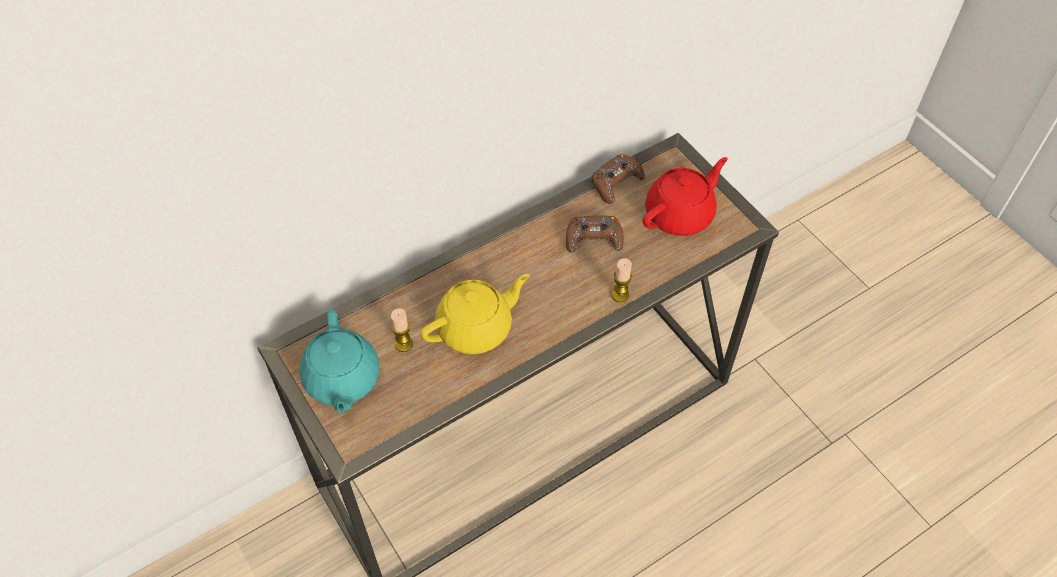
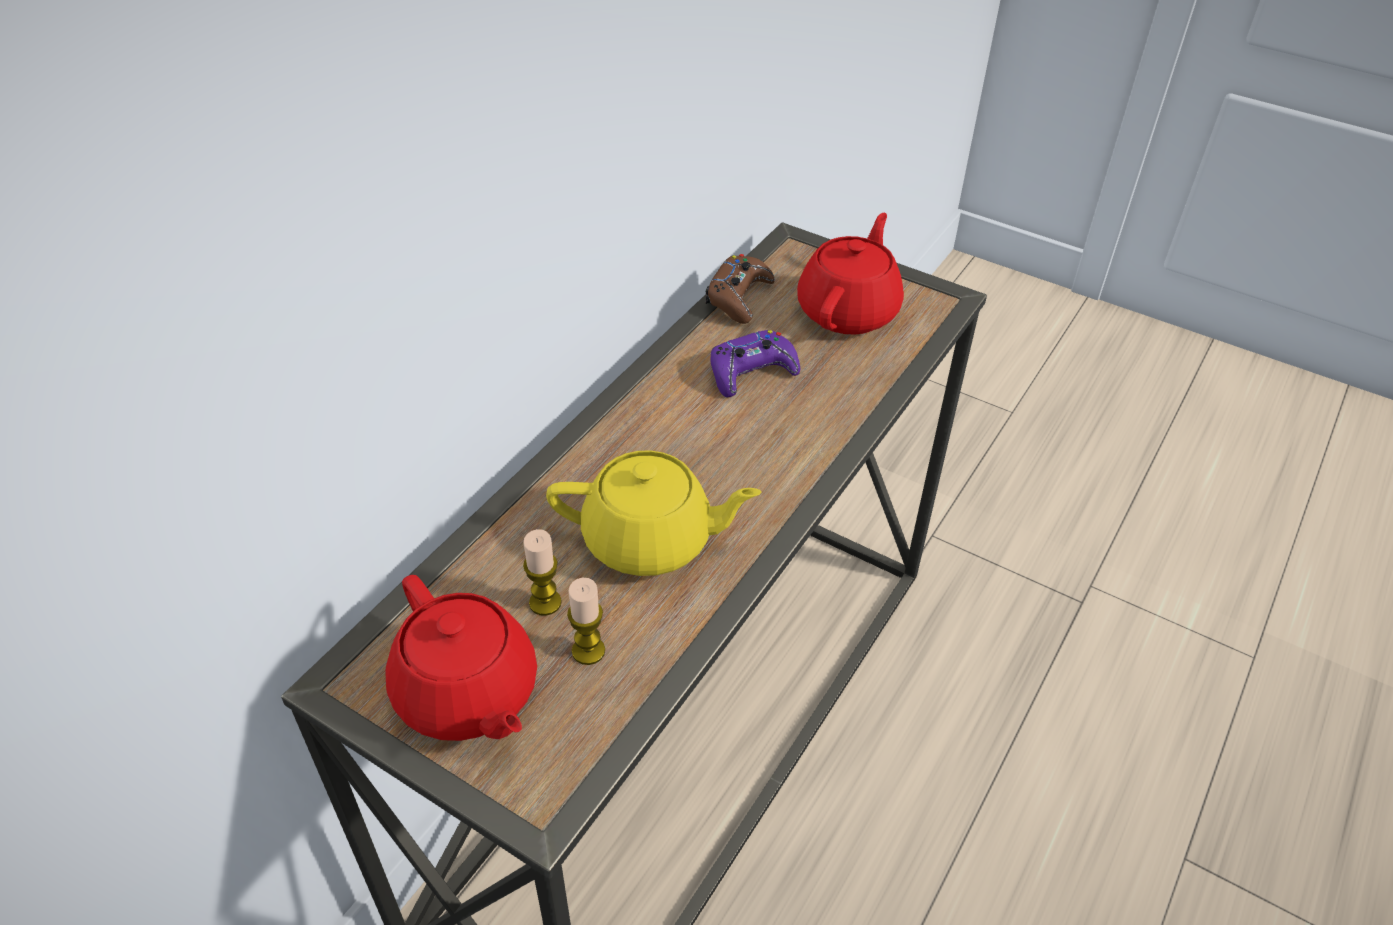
camera: 25 degrees left, 10 degrees down
(342, 380) = (467, 694): turquoise teapot -> red teapot
(476, 328) = (650, 540): yellow teapot -> yellow teapot turned 60 degrees clockwise
(593, 239) = (751, 372): brown game controller -> purple game controller
(620, 295) = (836, 428): candle -> candle (588, 651)

